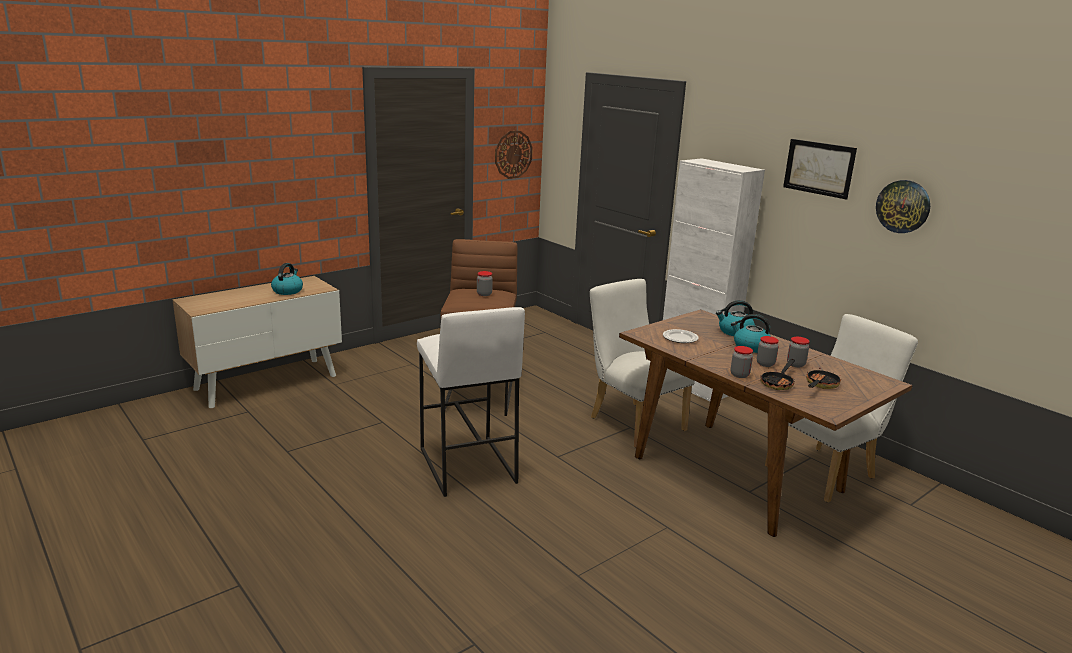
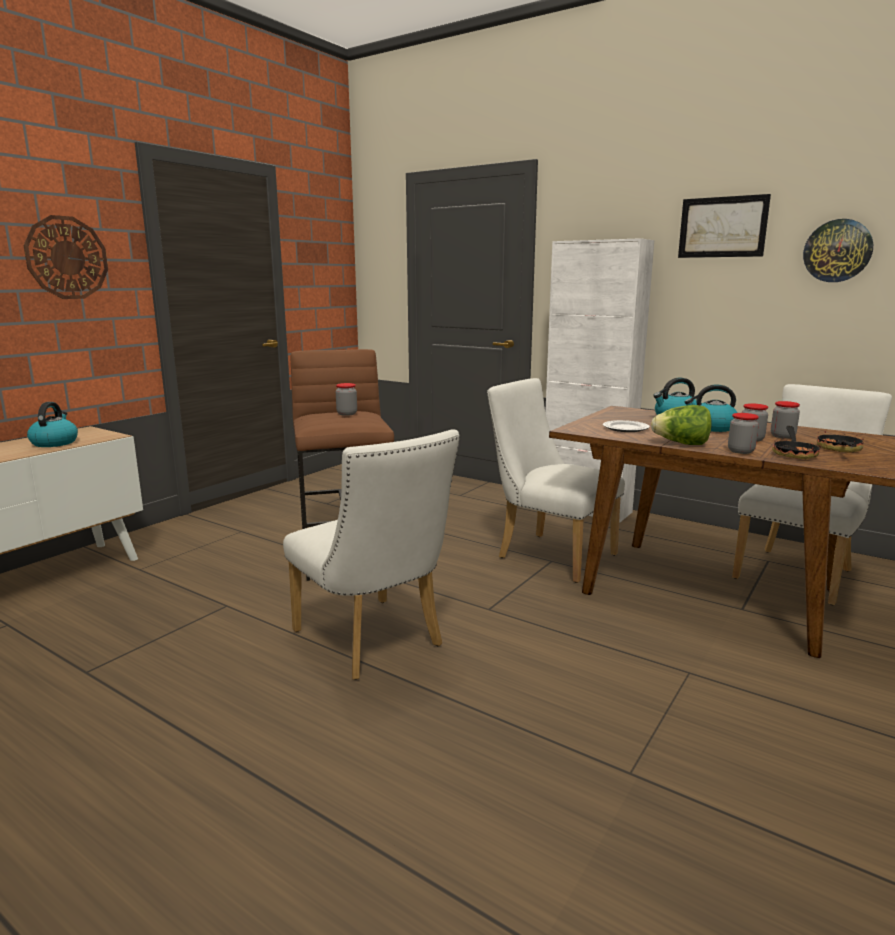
camera: 15 degrees left, 5 degrees down
(466, 465) = (374, 642): white stool -> white chair
(513, 154) = (326, 277): wall clock -> wall clock (67, 258)
(704, 360) = (681, 444): none -> lettuce

